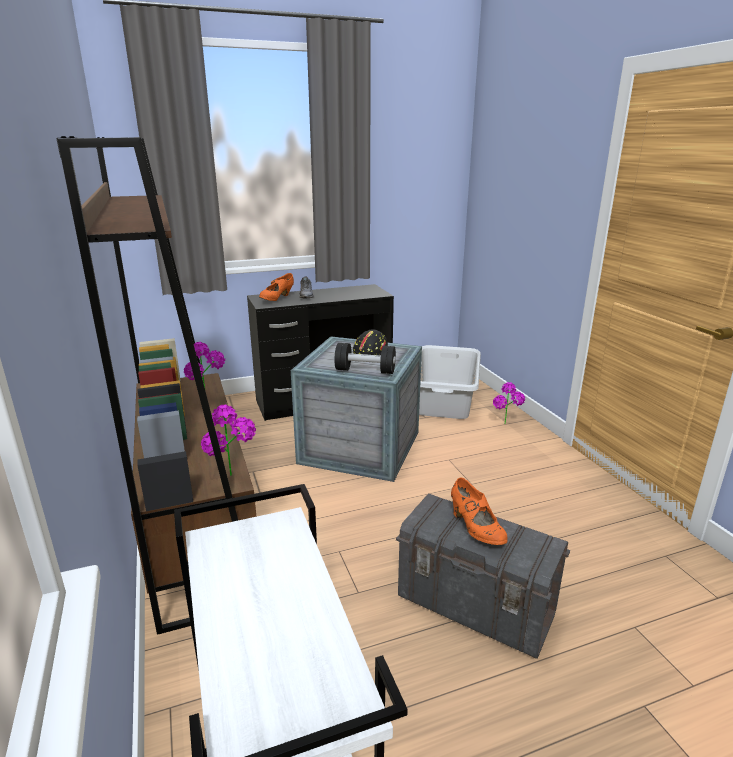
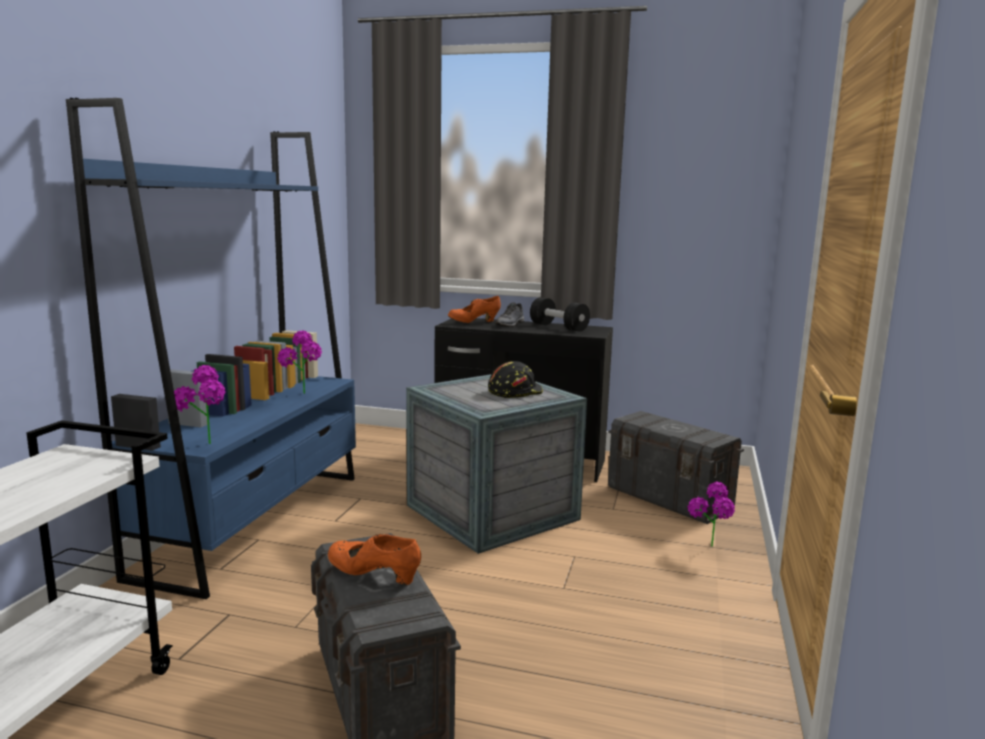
camera: 35 degrees right, 10 degrees down
(198, 525) = (255, 522): brown bookcase -> blue bookcase
(365, 370) = (474, 403): black dumbbell -> black dumbbell (558, 327)
(445, 399) = (669, 499): grey laundry basket -> grey storage box
(475, 529) = (374, 576): orange shoe -> orange shoe turned 105 degrees clockwise

